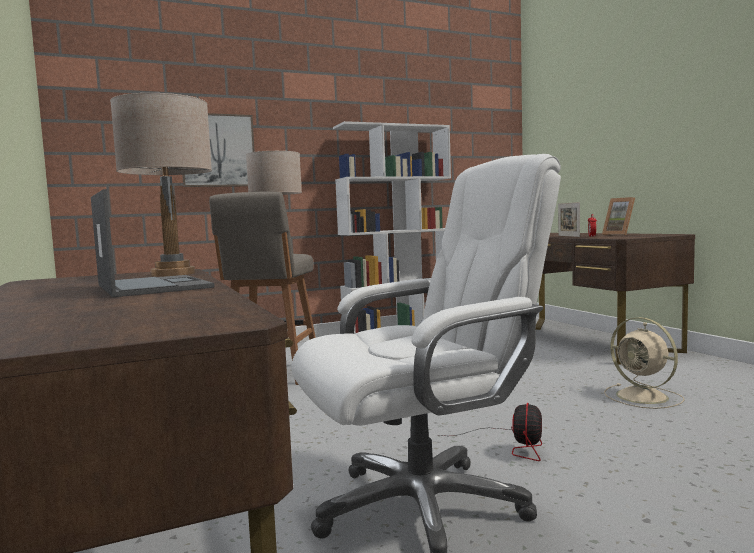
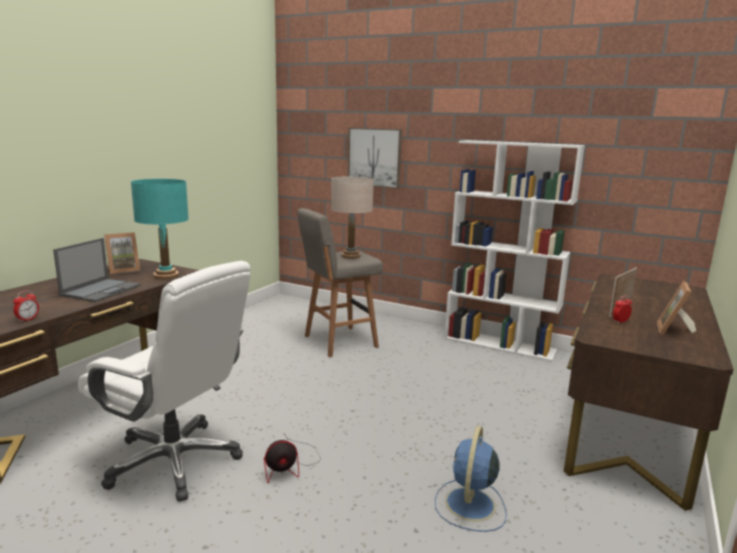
camera: 50 degrees right, 10 degrees up
(65, 282) = (123, 270): none -> picture frame
(173, 274) = (166, 276): beige table lamp -> turquoise table lamp
(215, 304) = (28, 319): none -> alarm clock
(644, 397) = (469, 505): beige fan -> blue fan

